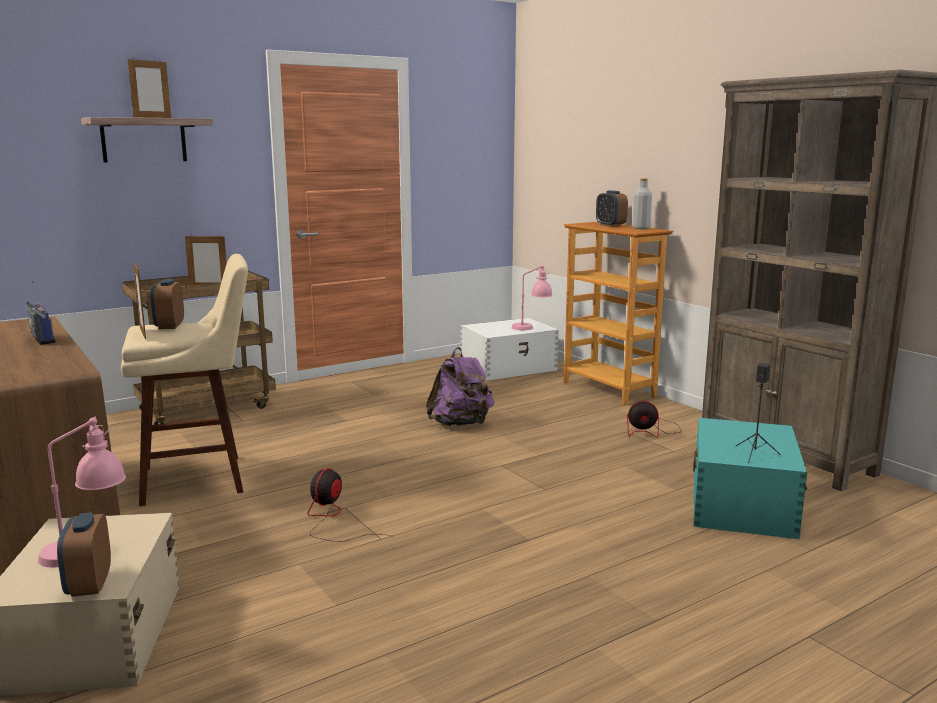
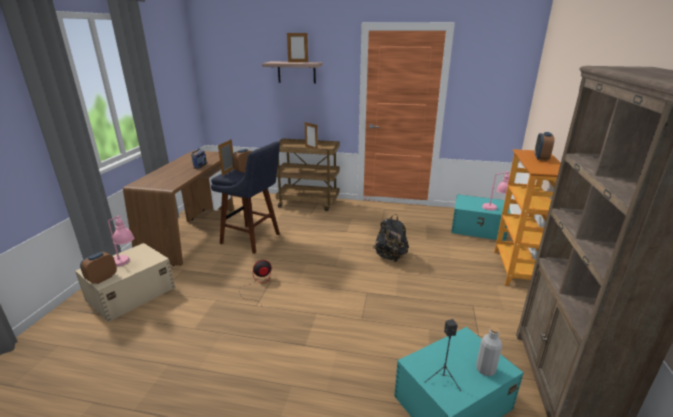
camera: 45 degrees right, 10 degrees up
(201, 479) = (253, 239): beige stool -> blue stool
(461, 424) = (390, 256): purple backpack -> black backpack
(509, 367) = (478, 228): white storage box -> turquoise storage box
(641, 228) = (555, 167): grey bottle -> grey bottle (485, 369)
(651, 431) = (489, 313): fan -> none

